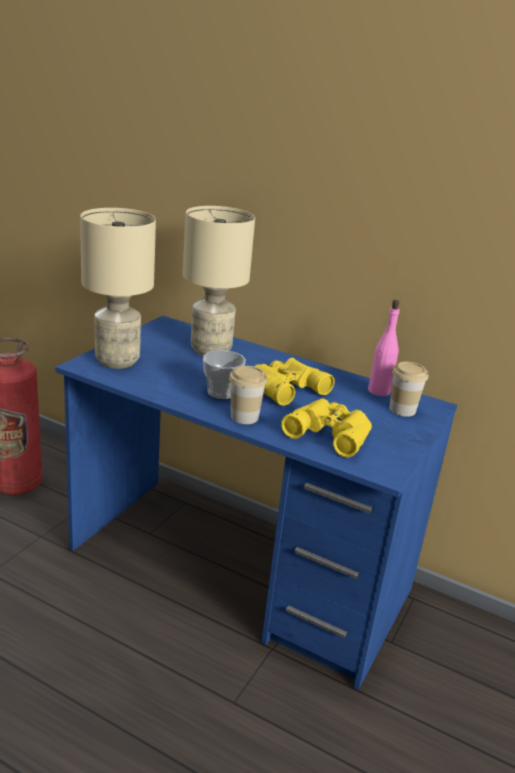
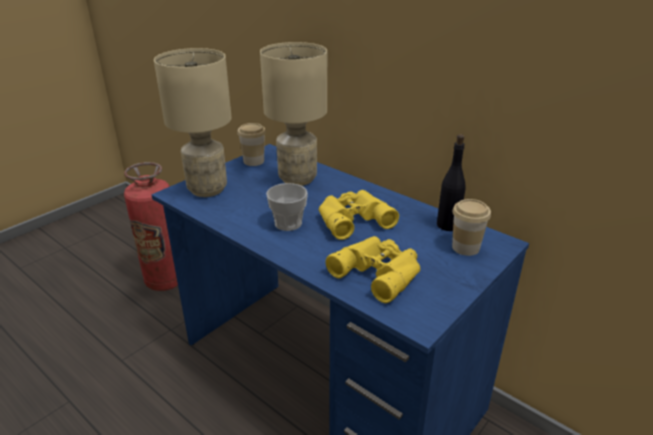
camera: 15 degrees right, 5 degrees up
(244, 417) = (298, 251): cup -> cup (253, 161)
(379, 391) = (448, 225): pink bottle -> black bottle

